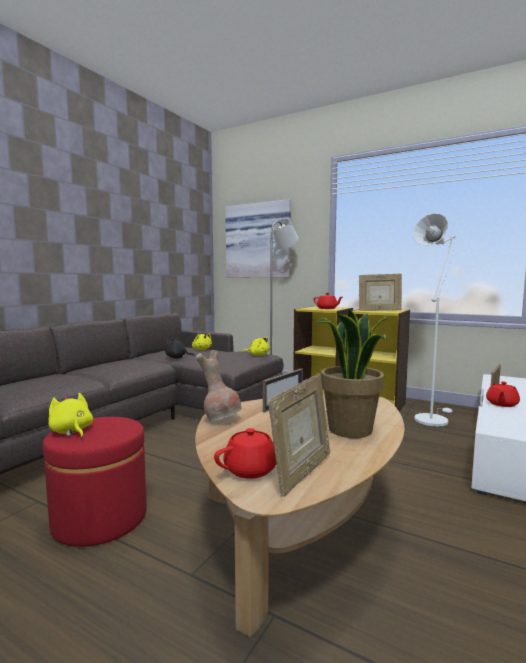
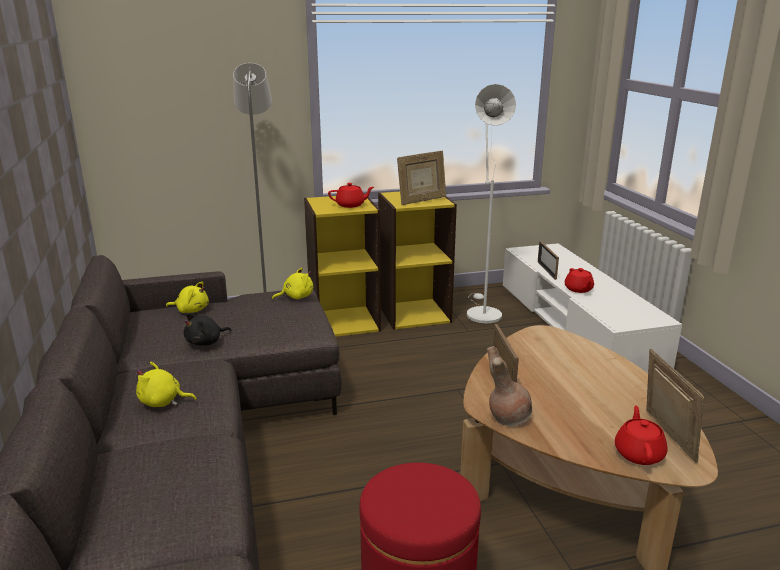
camera: 45 degrees left, 15 degrees up
(71, 431) = (403, 513): yellow plush toy -> yellow plush toy (163, 402)
(259, 241) = (179, 91): picture -> none
(350, 430) = (606, 378): potted plant -> none

